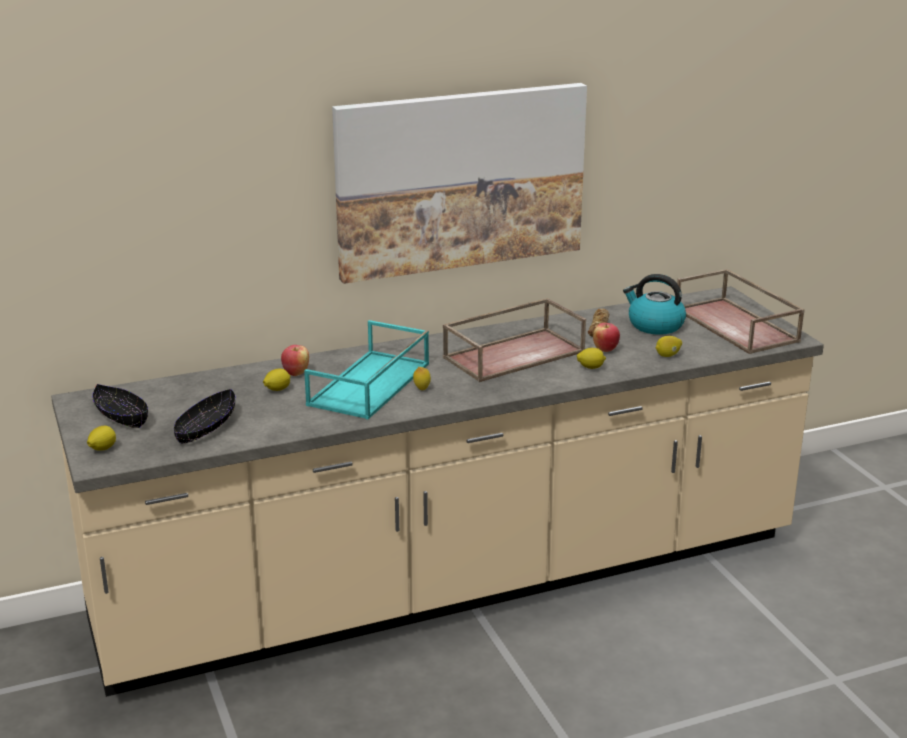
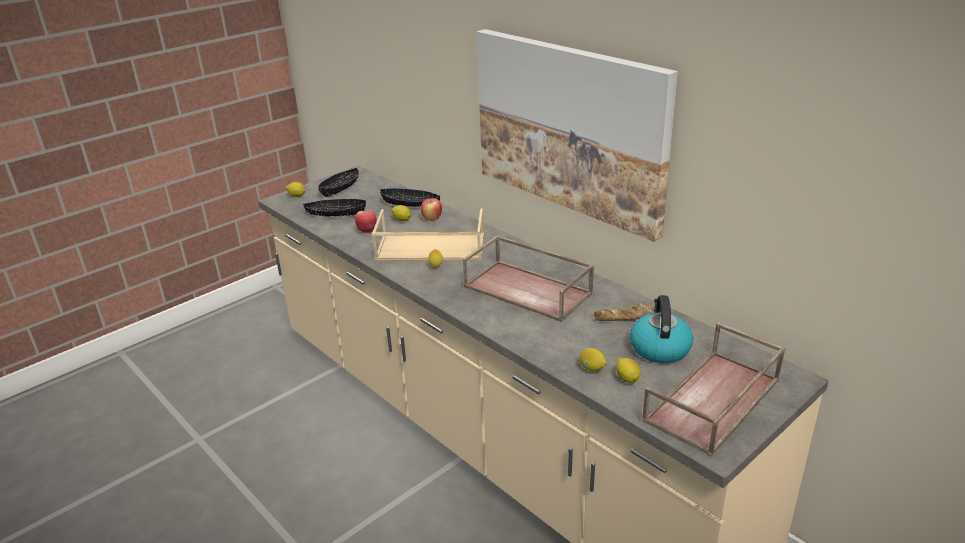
camera: 70 degrees right, 5 degrees up
(238, 379) = (410, 204): none -> black bowl
(370, 385) = (429, 247): turquoise tray -> beige tray
(590, 367) = (530, 331): lemon -> lemon (627, 379)
(605, 349) = (576, 331): apple -> apple (367, 231)

